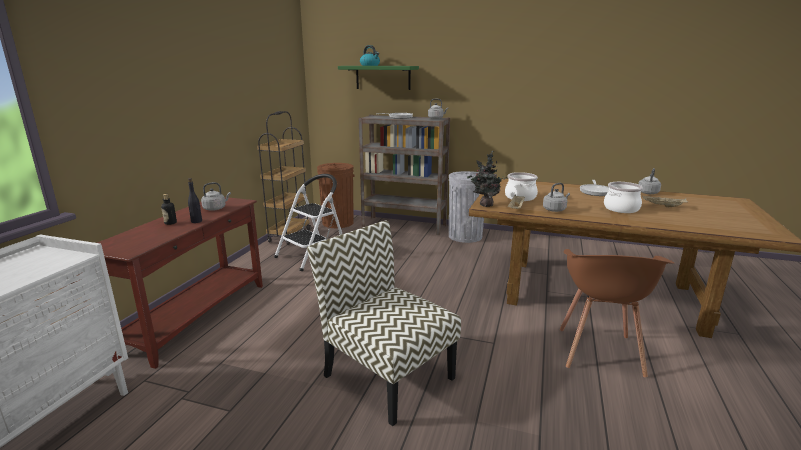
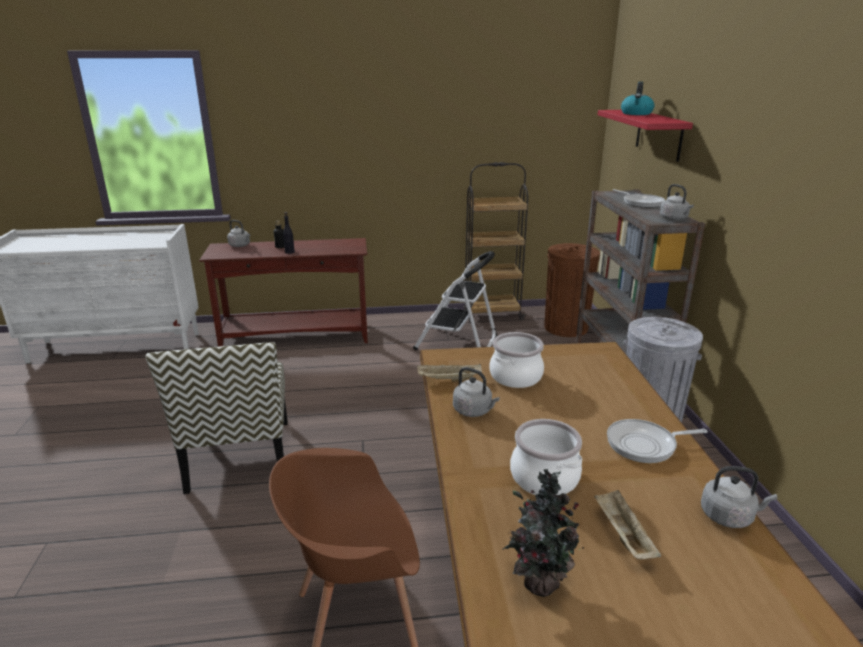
camera: 65 degrees right, 5 degrees up
(216, 208) = (328, 248): grey kettle -> grey kettle (240, 245)
(383, 77) = (659, 134): green shelf -> red shelf
(386, 376) = (240, 456): chair -> chair turned 150 degrees clockwise
(485, 205) = (446, 357): potted plant -> potted plant (537, 582)

